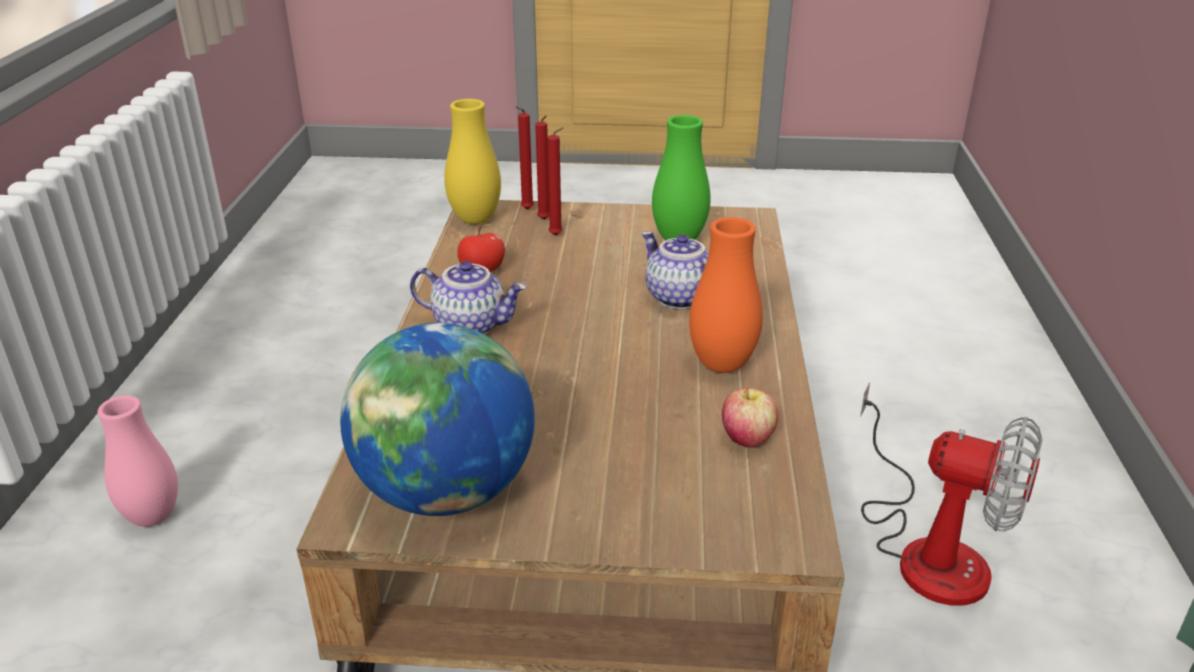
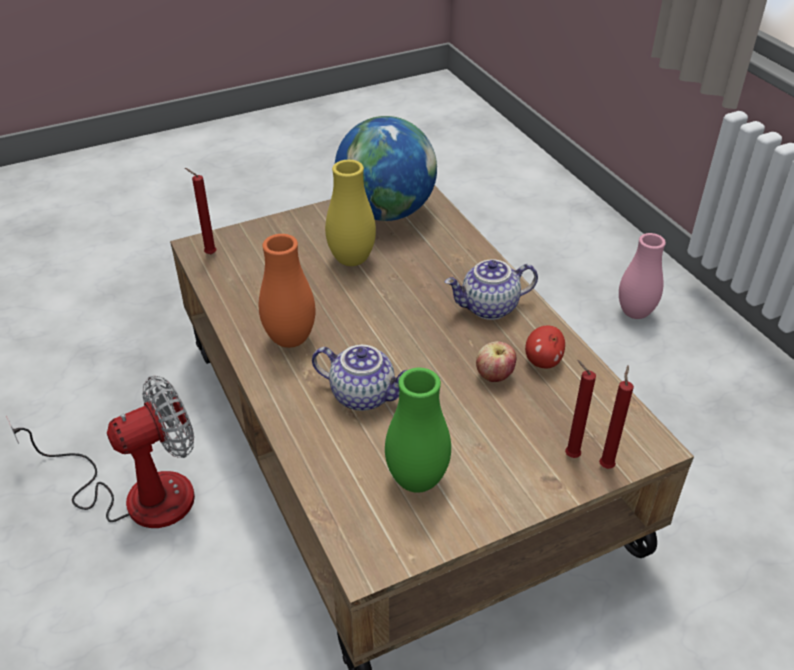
camera: 150 degrees right, 10 degrees up
(475, 219) = (632, 427): yellow vase -> yellow vase (351, 260)
(557, 236) = (533, 435): red candle -> red candle (208, 254)
(747, 438) = (247, 291): apple -> apple (494, 376)
(928, 548) = (138, 493): fan -> fan turned 150 degrees clockwise

